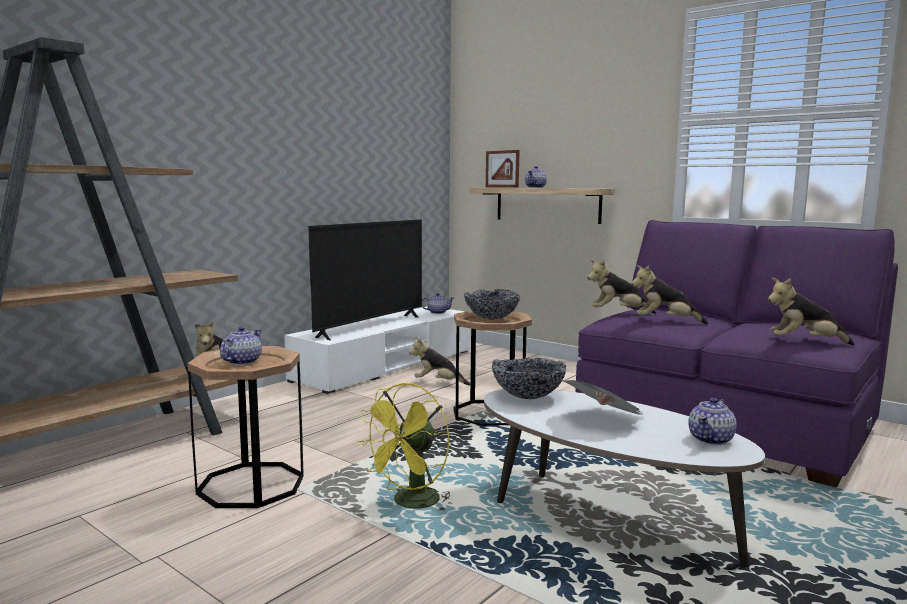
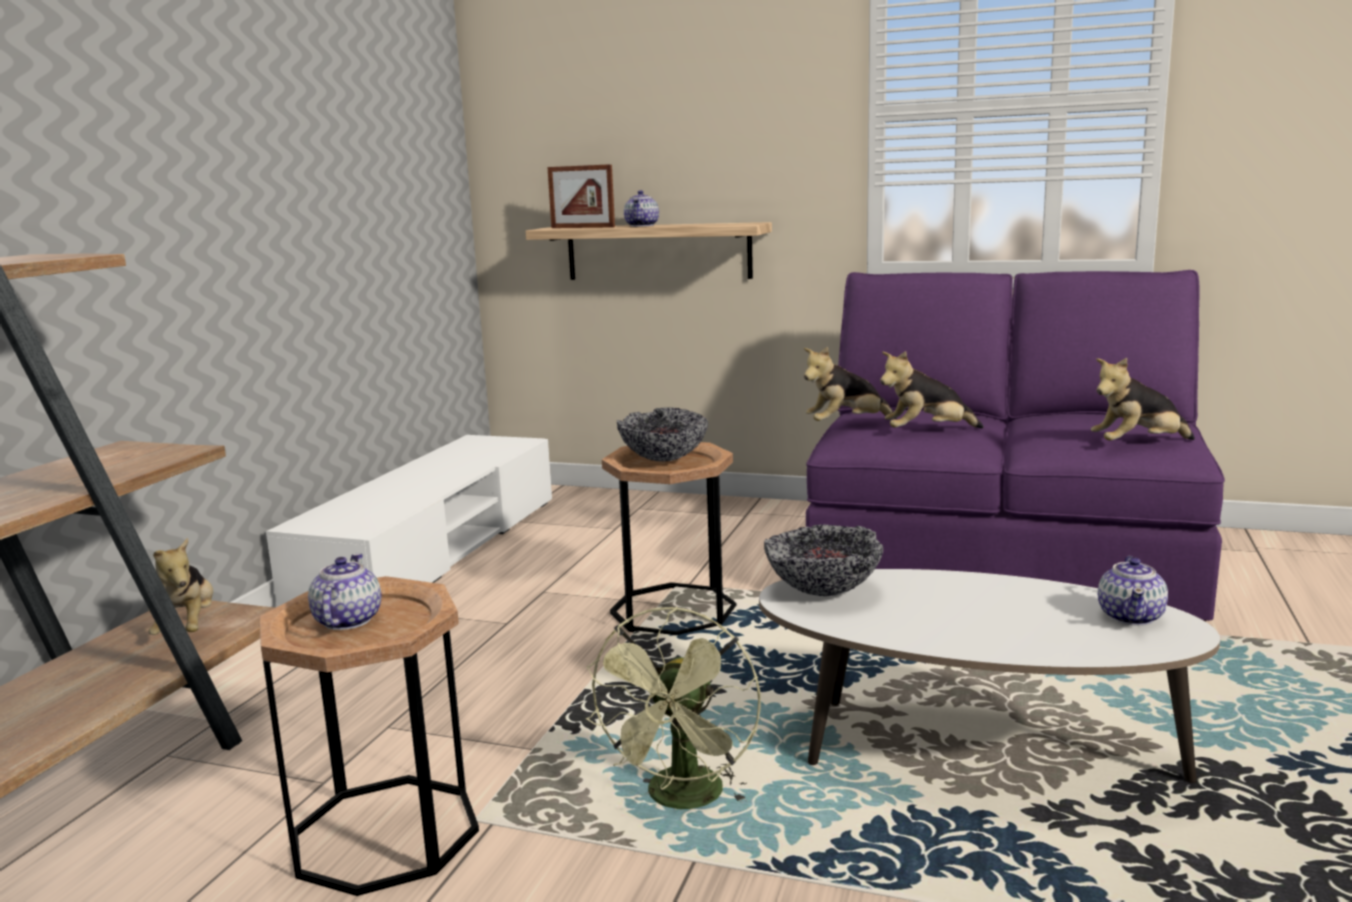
camera: 20 degrees left, 5 degrees up
(370, 326) = (408, 490): television -> none
(411, 504) = (683, 801): yellow fan -> green fan
(437, 312) = (494, 446): teapot -> none
(438, 383) = (547, 569): plush toy -> none
(605, 420) = (969, 611): newspaper -> none

